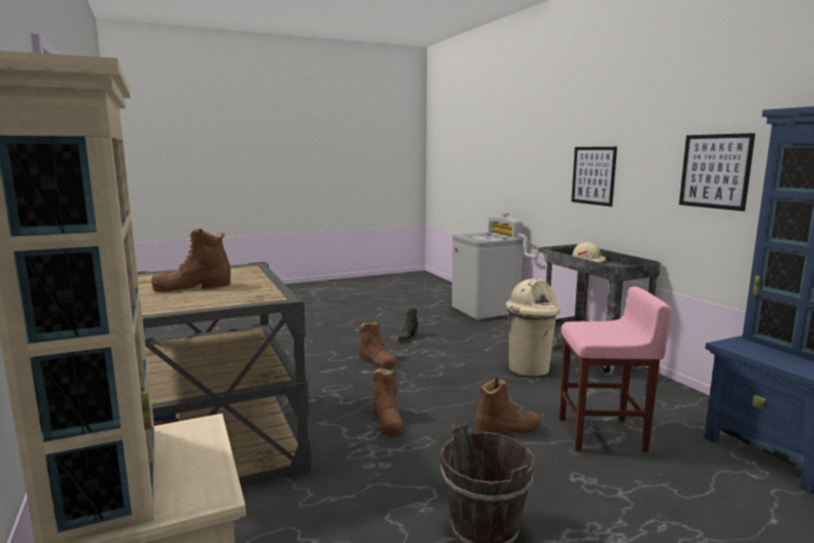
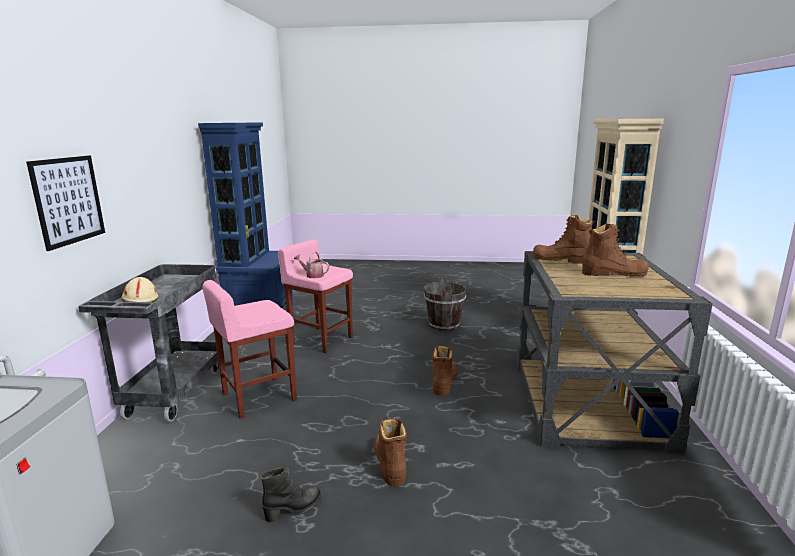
camera: 150 degrees left, 5 degrees up
(507, 428) = (369, 356): brown boot -> brown boot (562, 259)
(529, 369) = (258, 397): beige trash can -> pink stool
(595, 324) = (312, 275): none -> watering can
(715, 171) = (169, 170): picture -> none

